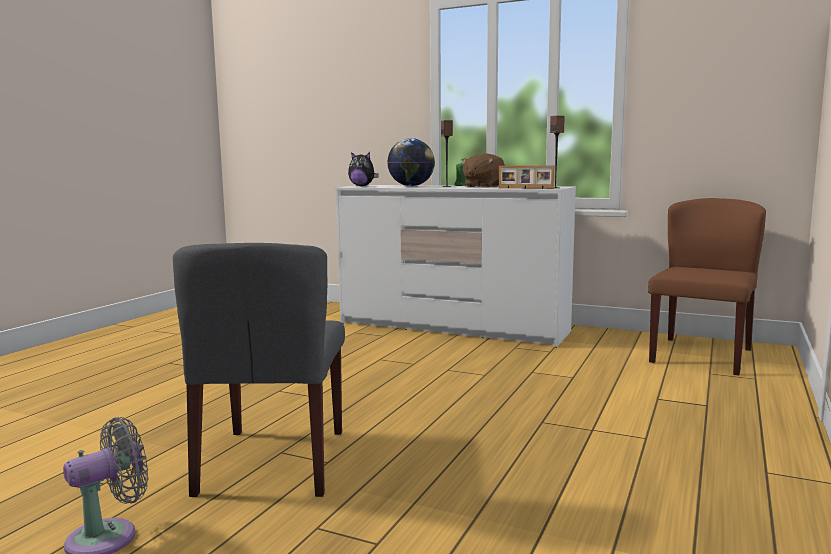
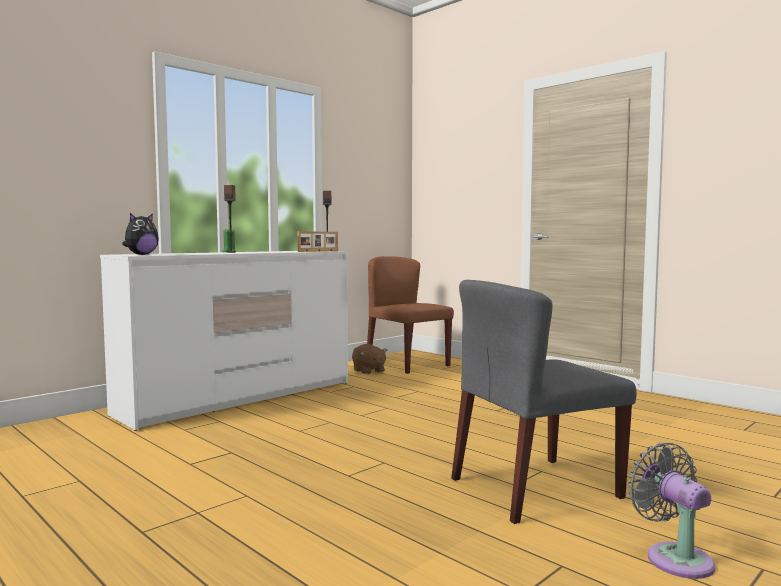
camera: 70 degrees left, 5 degrees down
(274, 461) = (534, 488): grey chair -> grey chair turned 135 degrees clockwise
(411, 186) = (191, 253): globe -> none
(483, 186) = (261, 251): brown plush toy -> brown plush toy (368, 371)

